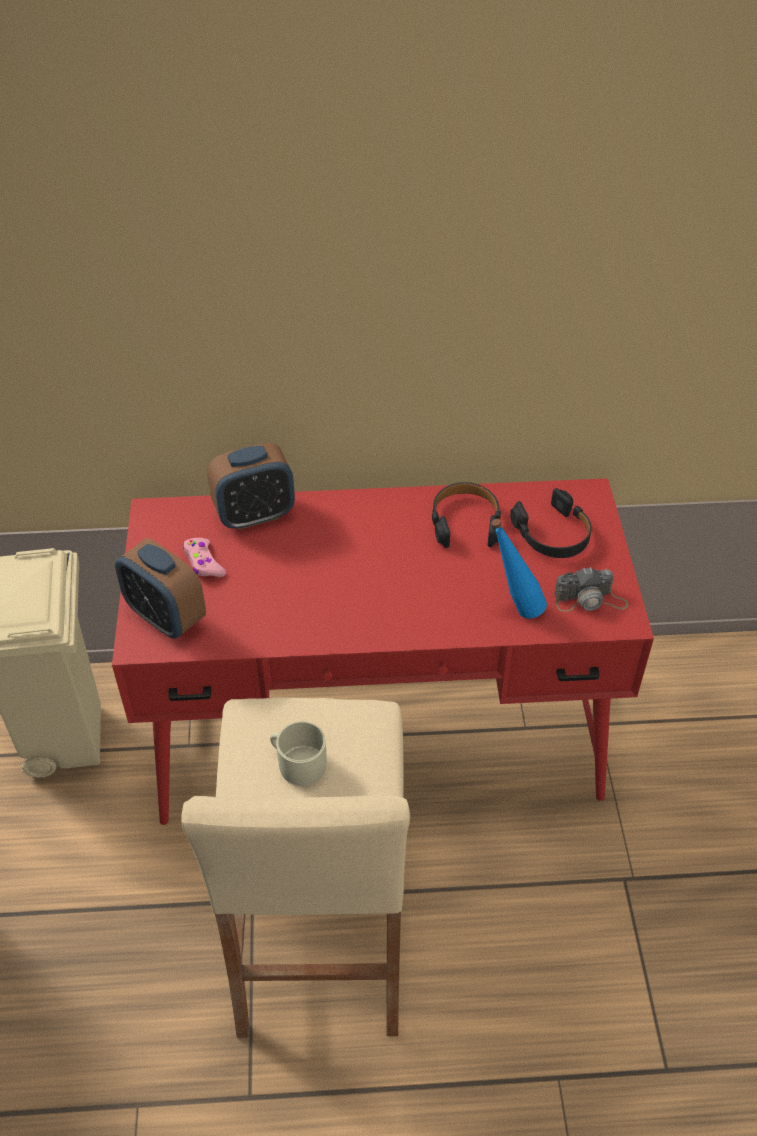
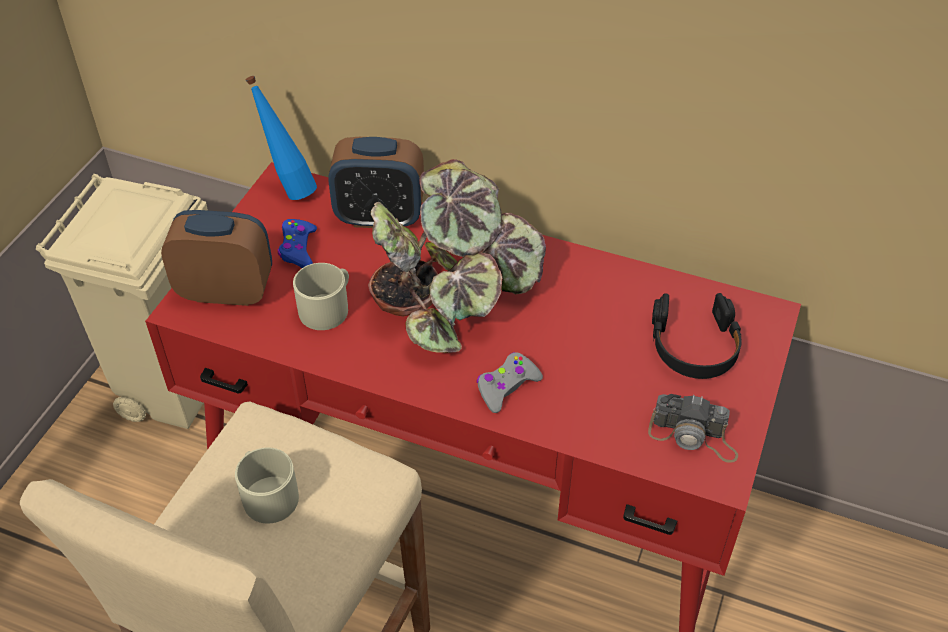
camera: 25 degrees right, 0 degrees up
(166, 617) = (226, 291): alarm clock -> alarm clock turned 120 degrees clockwise
(203, 563) = (298, 249): pink game controller -> blue game controller
(260, 601) = (328, 307): none -> beige mug
(354, 559) = (453, 297): none -> potted plant
(437, 612) = (506, 387): none -> grey game controller
(465, 522) = (600, 298): black headphones -> none
(514, 608) = (597, 414): blue bottle -> blue bottle (289, 188)

